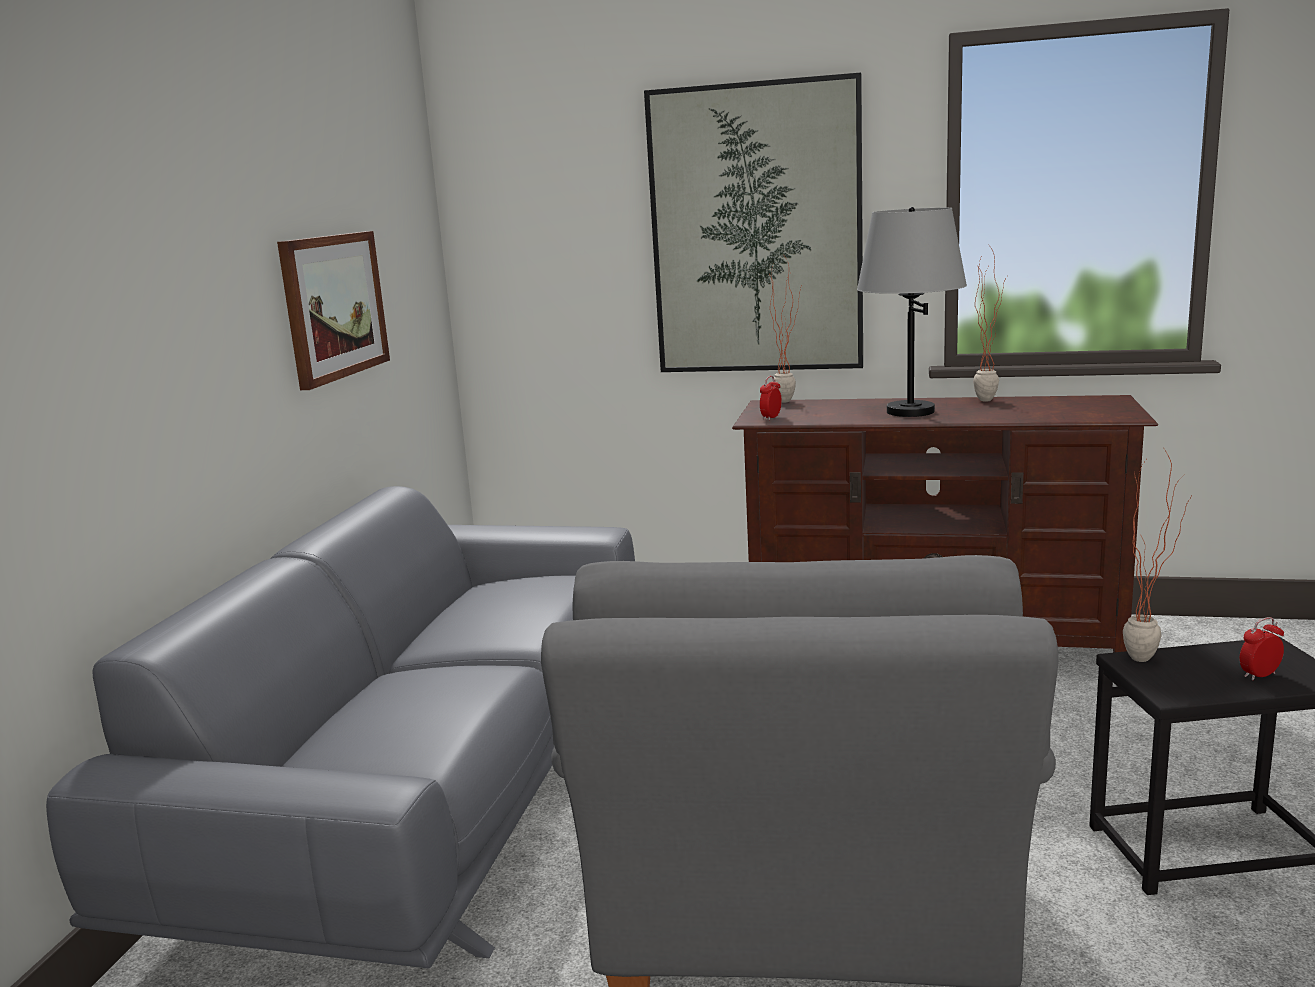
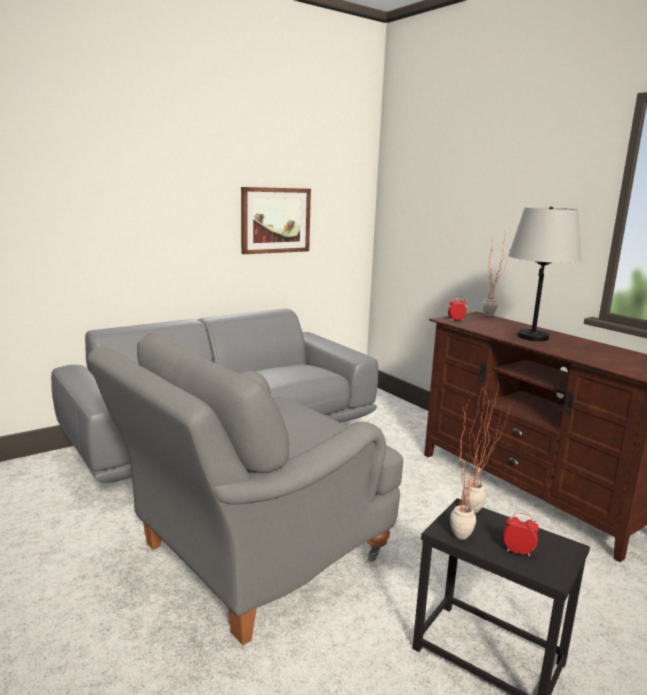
camera: 40 degrees right, 0 degrees up
(756, 230) = (507, 213): picture -> none
(988, 399) = (601, 344): potted plant -> potted plant (468, 536)

